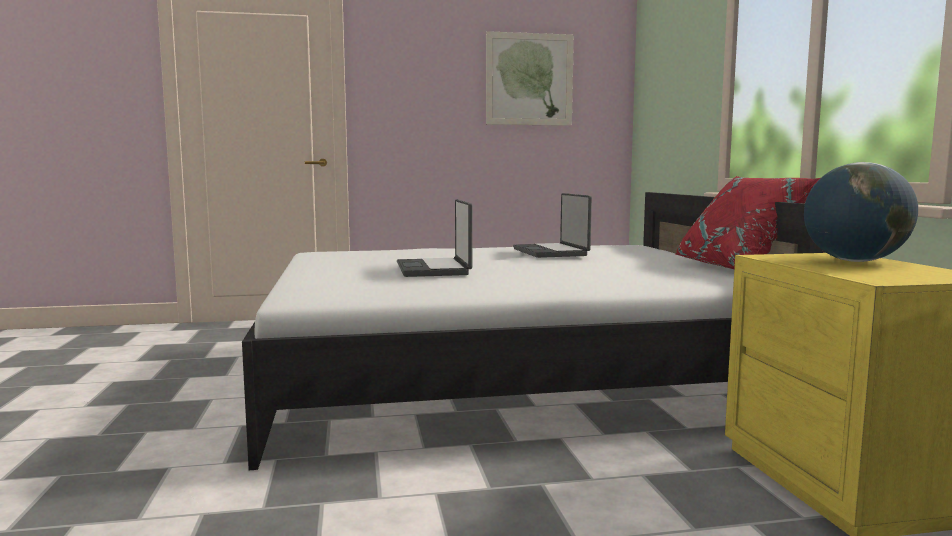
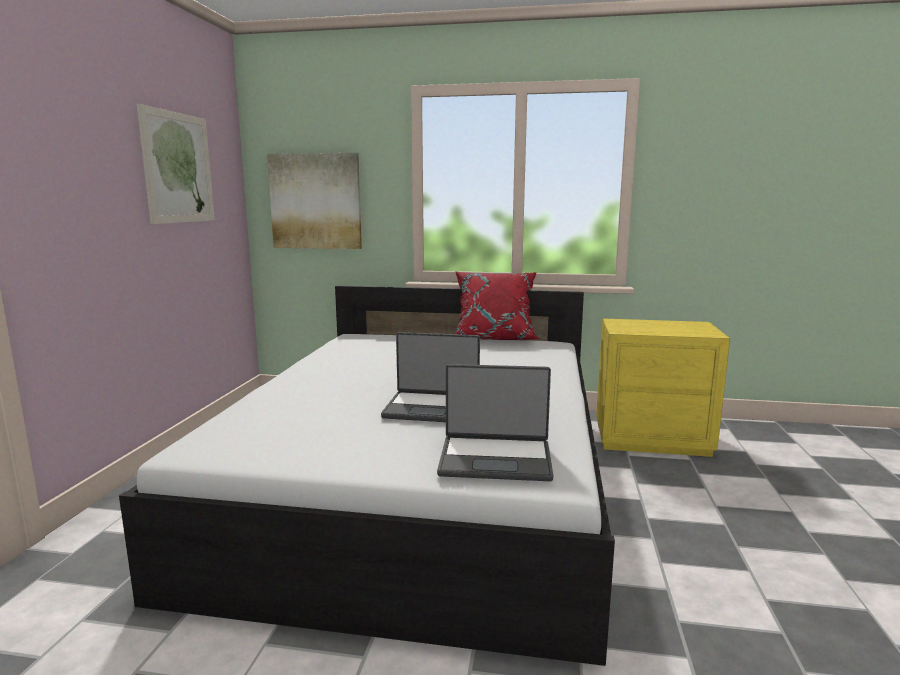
camera: 70 degrees left, 5 degrees up
(551, 252) = (379, 360): laptop -> laptop (495, 459)
(665, 102) = (316, 201): none -> picture
(854, 261) = (644, 324): globe -> none

